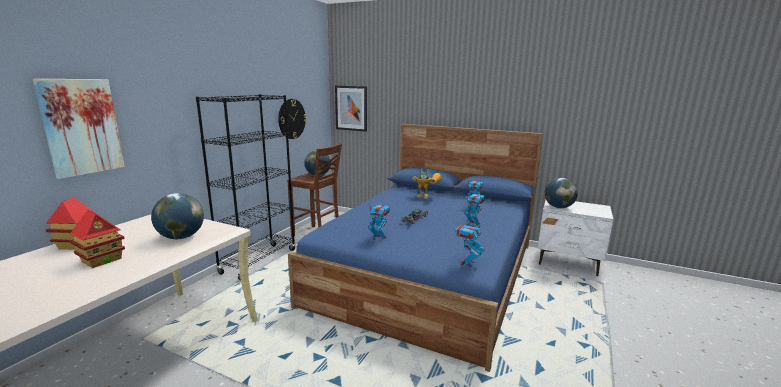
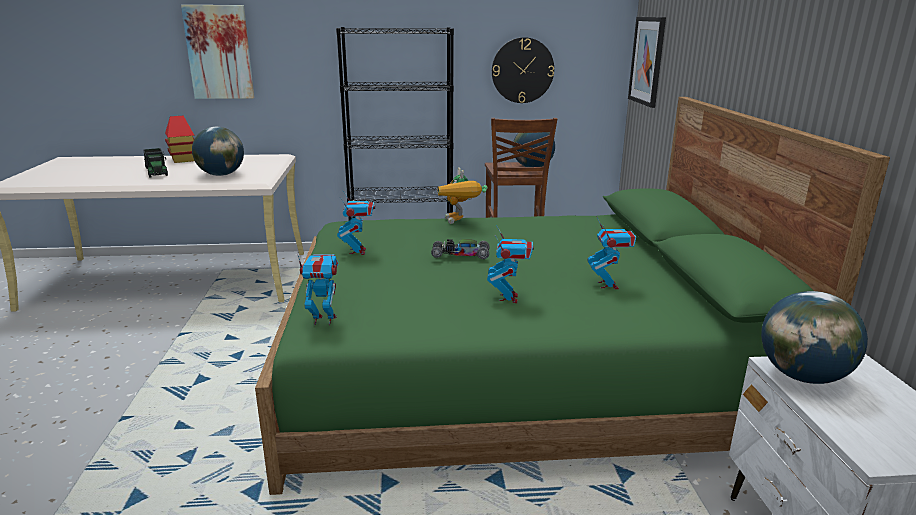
camera: 60 degrees right, 5 degrees up
(102, 260) = (157, 172): toy house -> toy truck
(427, 197) = (594, 244): toy robot -> toy robot (460, 222)
(430, 272) = (516, 373): blue bed -> green bed

